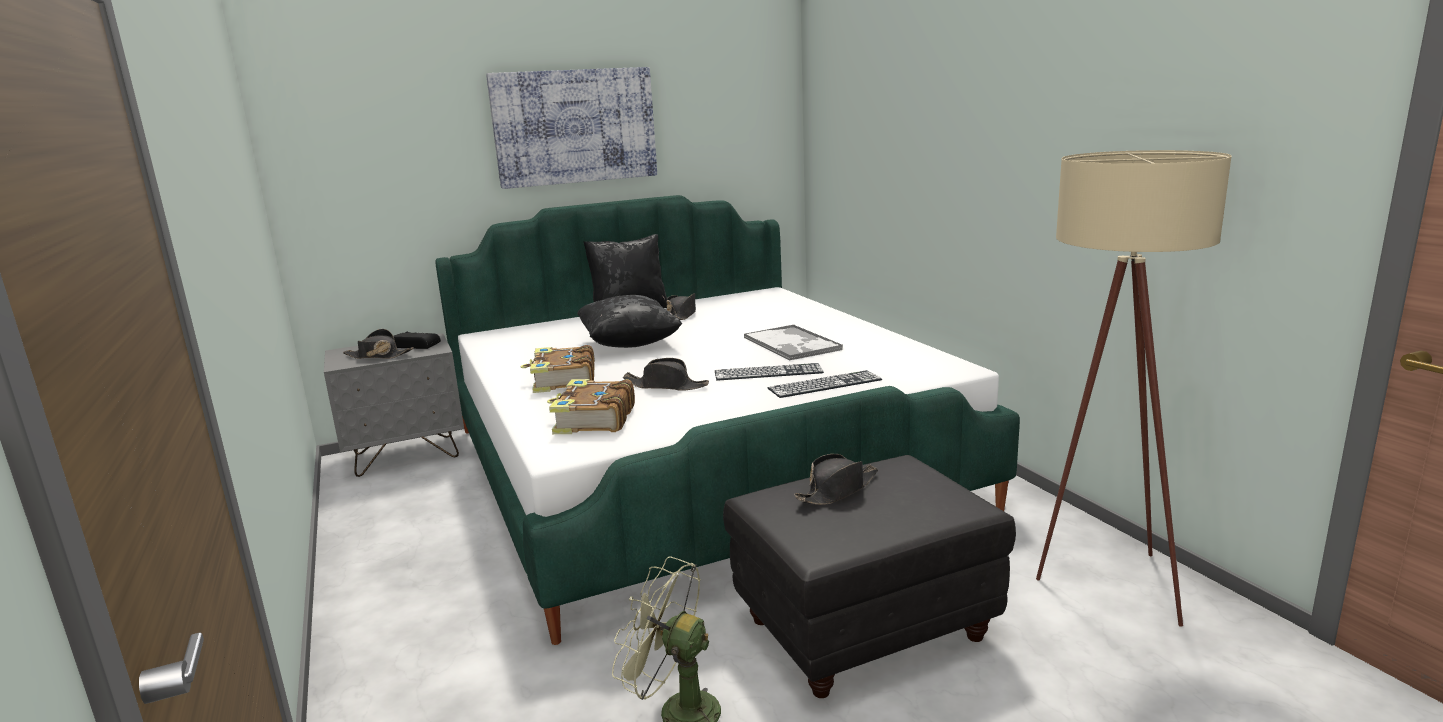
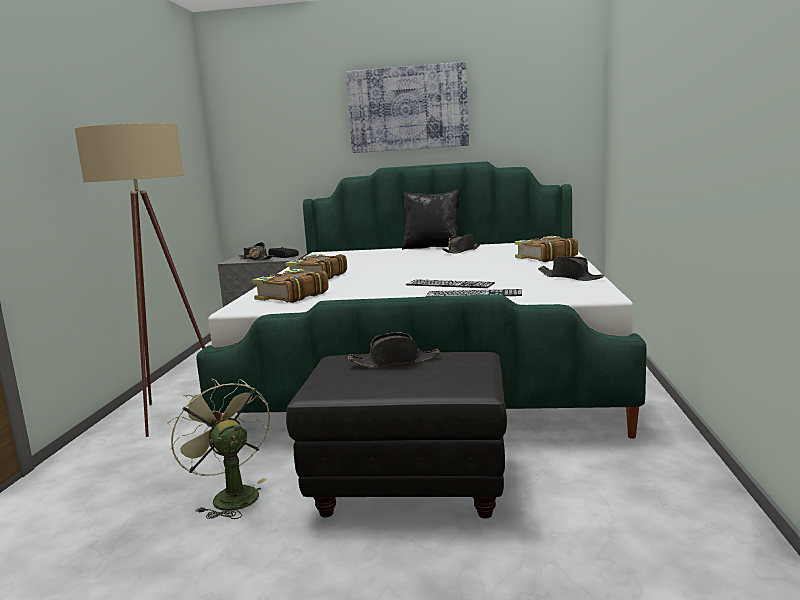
camera: 30 degrees right, 5 degrees down
(629, 344) = (394, 263): black pillow -> none
(666, 386) = (369, 285): black hat -> black hat (570, 277)
(792, 344) = (501, 271): tray -> none
(804, 317) = (545, 257): none -> book
(1102, 583) = (656, 510): beige floor lamp -> beige floor lamp (170, 413)

